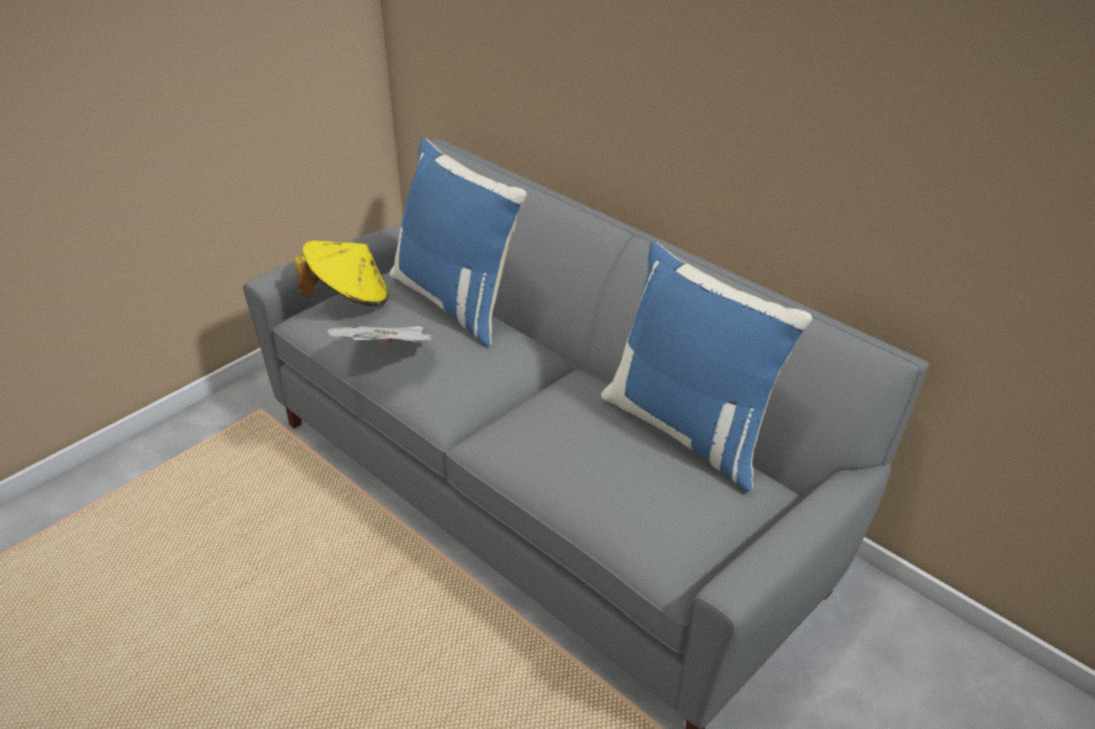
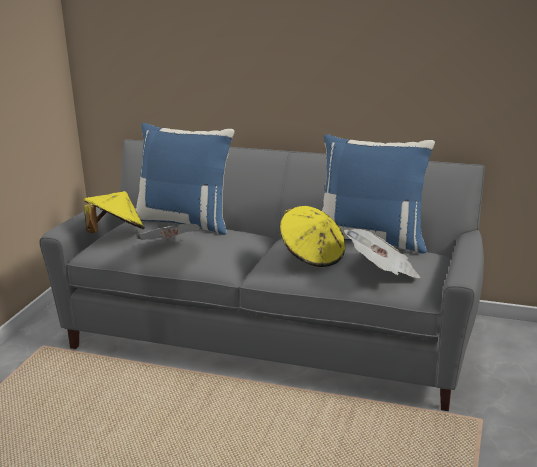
camera: 25 degrees left, 15 degrees down
(565, 440) = (312, 256): none -> yellow hat
(644, 511) = (382, 271): none -> newspaper

